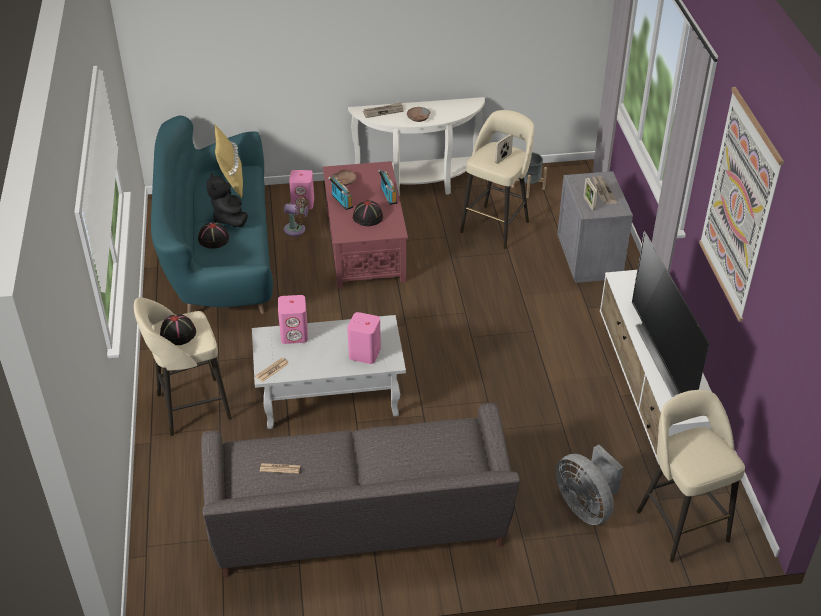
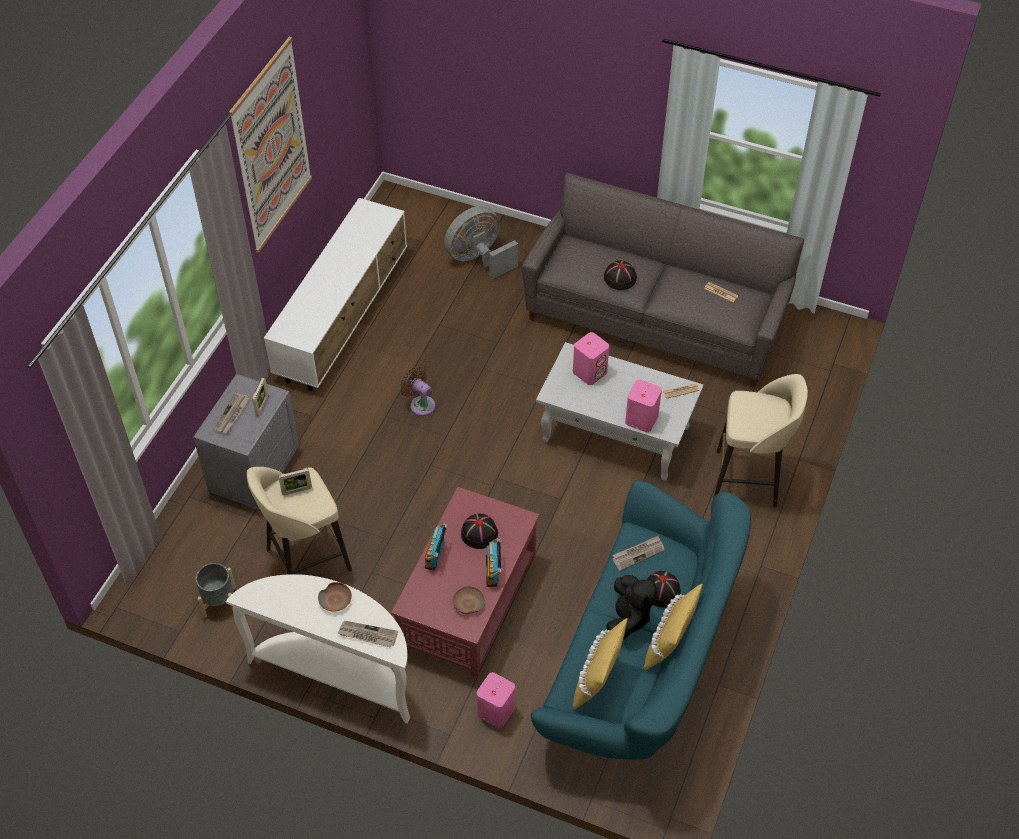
camera: 150 degrees left, 10 degrees up
(178, 333) = (762, 413): black hat -> black hat (619, 278)
(192, 216) = (669, 644): none -> yellow pillow
(243, 253) = (638, 553): none -> newspaper
(297, 230) = (529, 666): brown fan -> brown fan (420, 404)
(586, 506) = (479, 259): grey fan -> grey fan turned 120 degrees counterclockwise
(666, 358) = (348, 256): television -> none
(681, 524) = (424, 221): beige stool -> none

